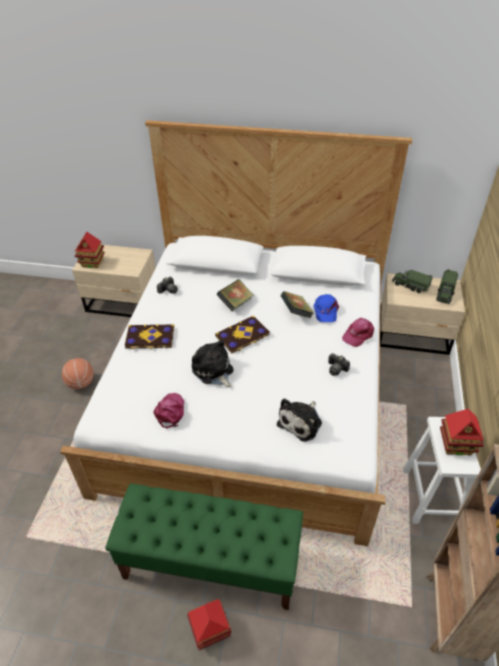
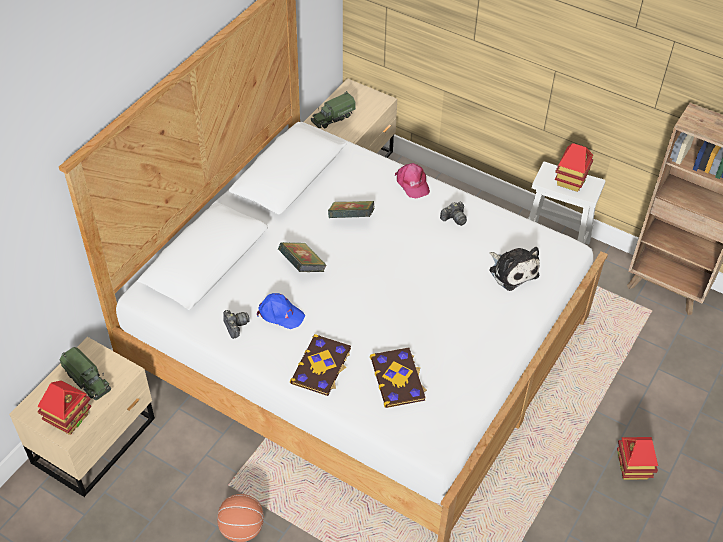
camera: 70 degrees left, 5 degrees up
(170, 412) = (456, 373): pink cap -> none
(211, 563) = (564, 447): green bench -> none
(213, 371) = (410, 319): plush toy -> none
(243, 336) = (366, 276): book -> book (398, 378)
(325, 311) = (362, 194): blue cap -> blue cap (280, 314)
(445, 293) = (361, 98): toy truck -> toy truck (87, 380)

